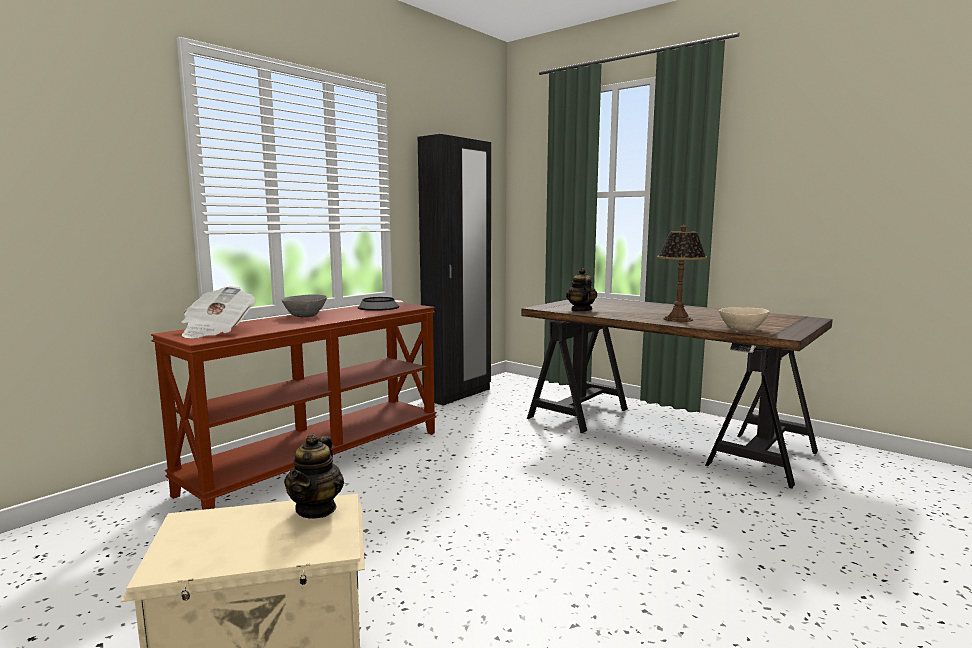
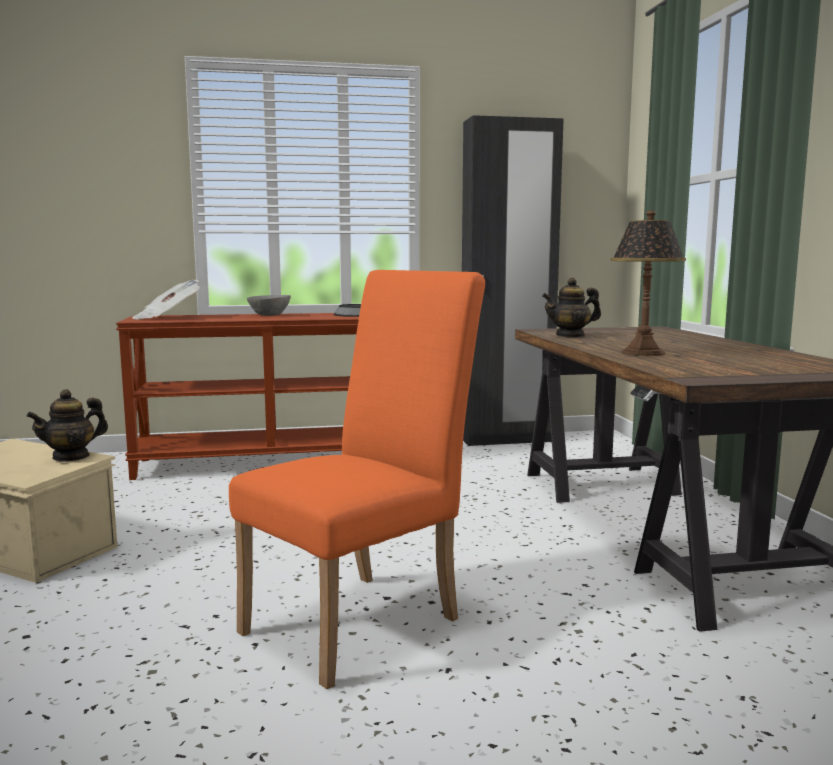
camera: 40 degrees right, 0 degrees up
(581, 310) = (570, 335): teapot -> teapot turned 135 degrees counterclockwise
(660, 558) = (364, 619): none -> orange chair
(741, 329) = (669, 368): beige bowl -> none

